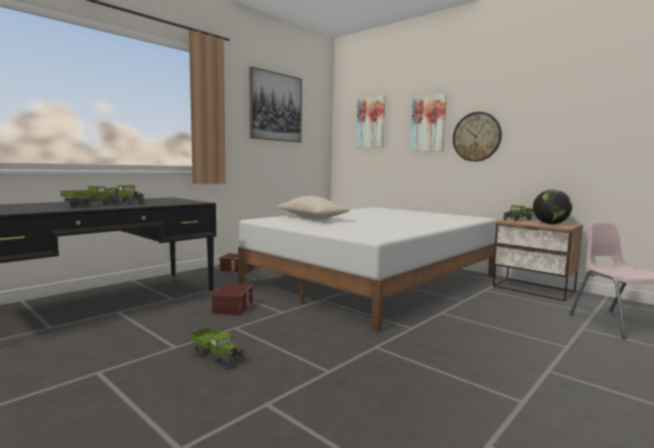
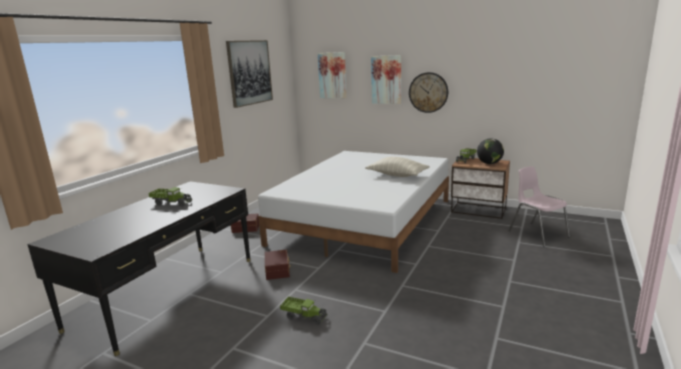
camera: 15 degrees left, 10 degrees up
(91, 205) = (156, 215): toy truck -> none
(312, 219) = (314, 183): pillow -> pillow (397, 175)

